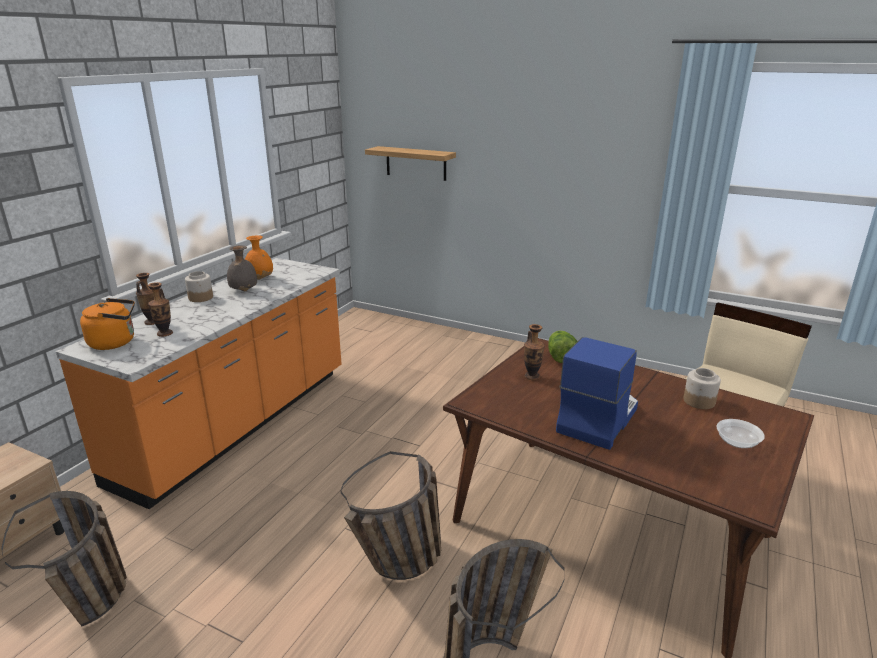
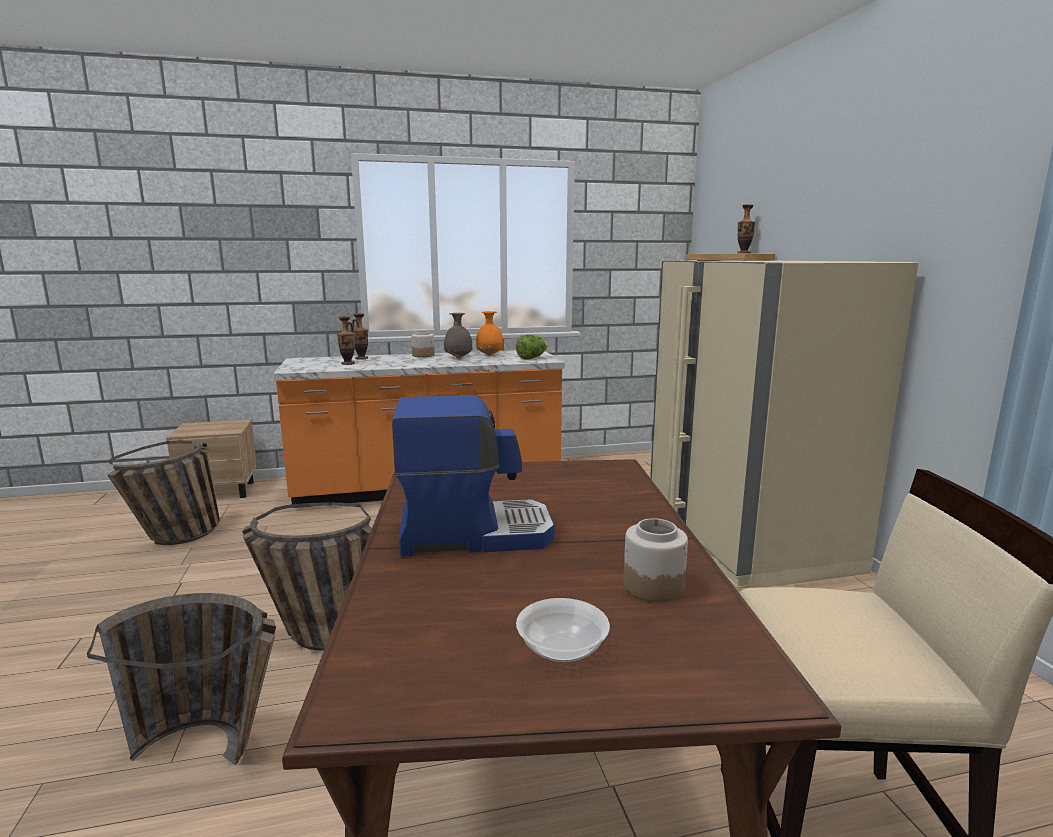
camera: 50 degrees right, 10 degrees down
(115, 342) = (316, 361): orange kettle -> none
(498, 360) = (746, 540): none -> beige fridge
(532, 376) = (526, 479): vase -> vase (744, 253)
(560, 357) = (606, 479): lettuce -> lettuce (532, 358)

